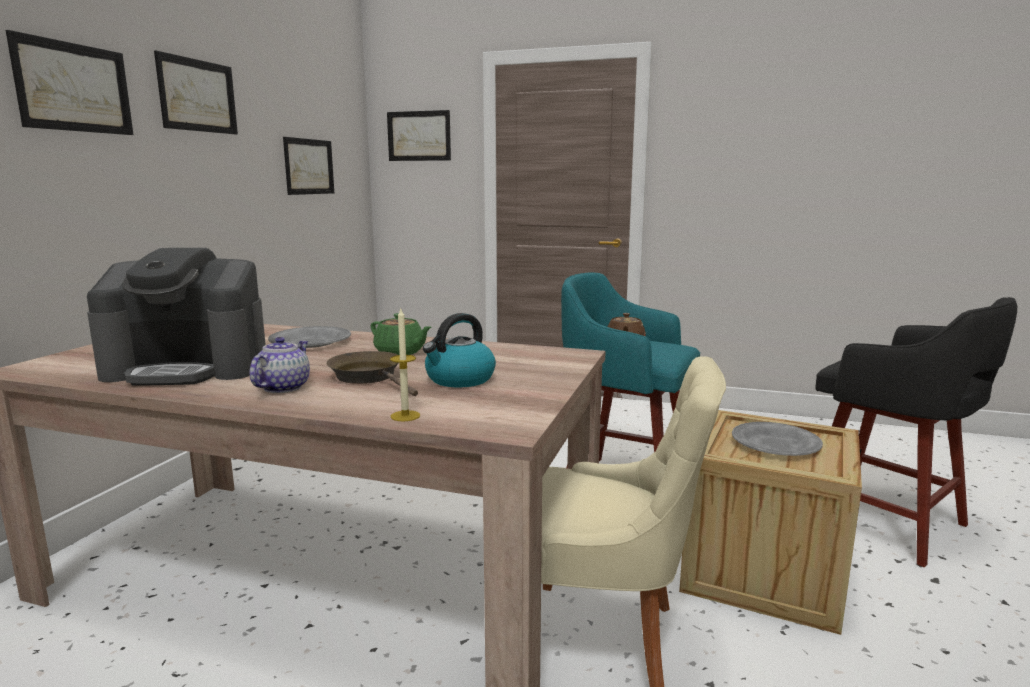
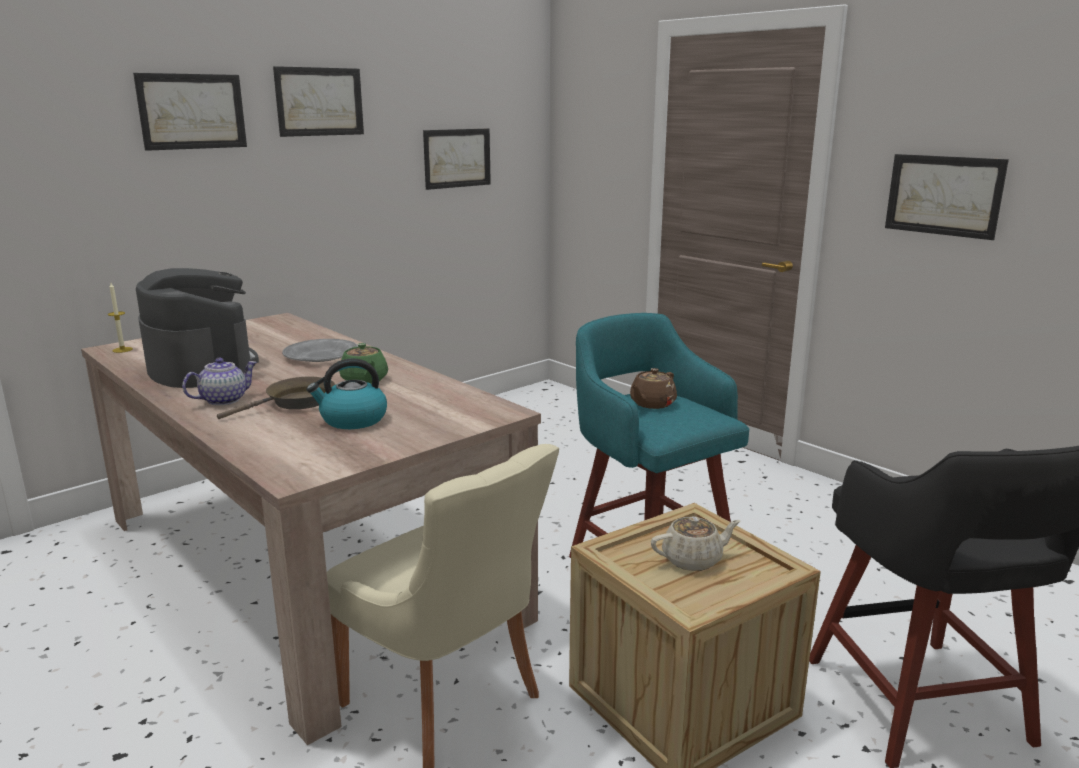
camera: 30 degrees right, 5 degrees up
(189, 368) = (201, 367): coffee machine -> coffee machine turned 150 degrees counterclockwise
(369, 377) = (295, 402): brown frying pan -> brown frying pan turned 60 degrees clockwise
(405, 416) = (250, 447): candle -> candle (122, 350)
(419, 136) = (593, 119): picture -> picture (943, 195)
(775, 444) = (693, 560): grey plate -> beige teapot

